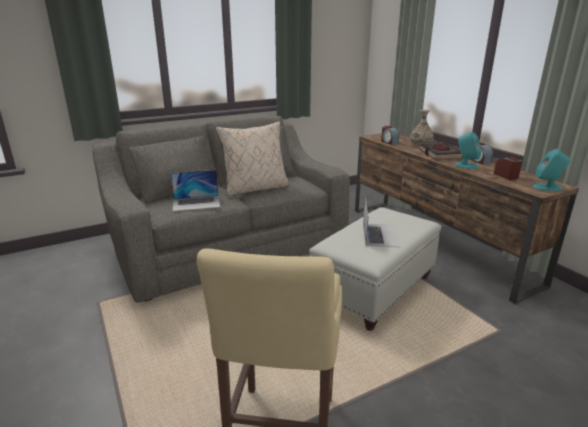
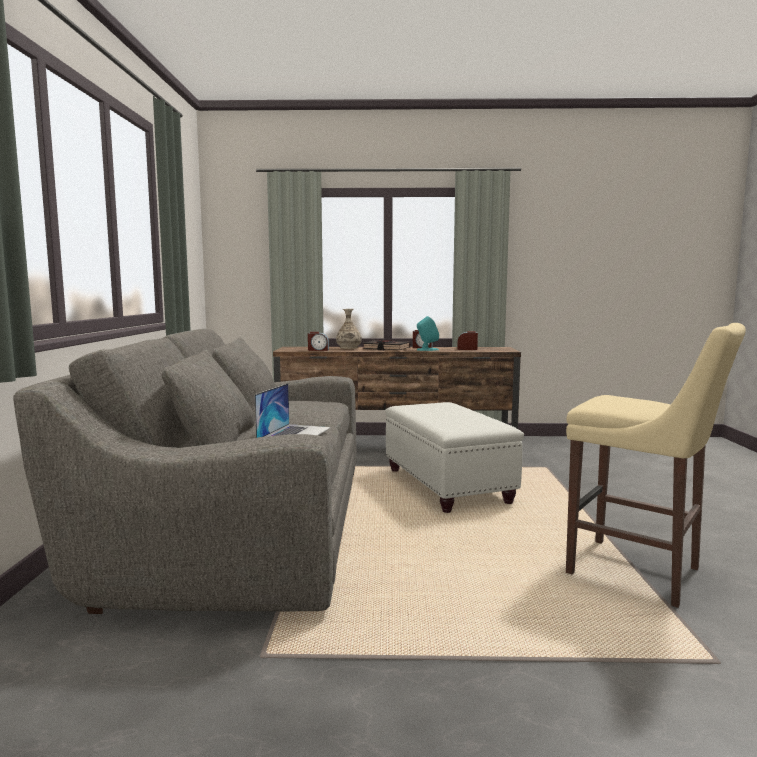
camera: 60 degrees left, 15 degrees down
(255, 188) = (291, 413): beige pillow -> none
(380, 235) = (454, 415): laptop -> none
(547, 187) = (503, 349): turquoise speaker -> none

